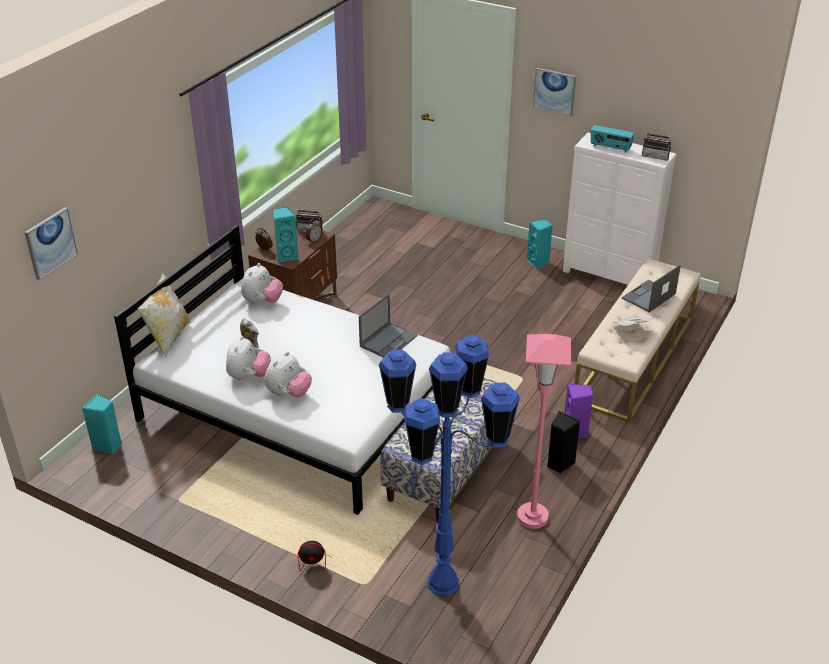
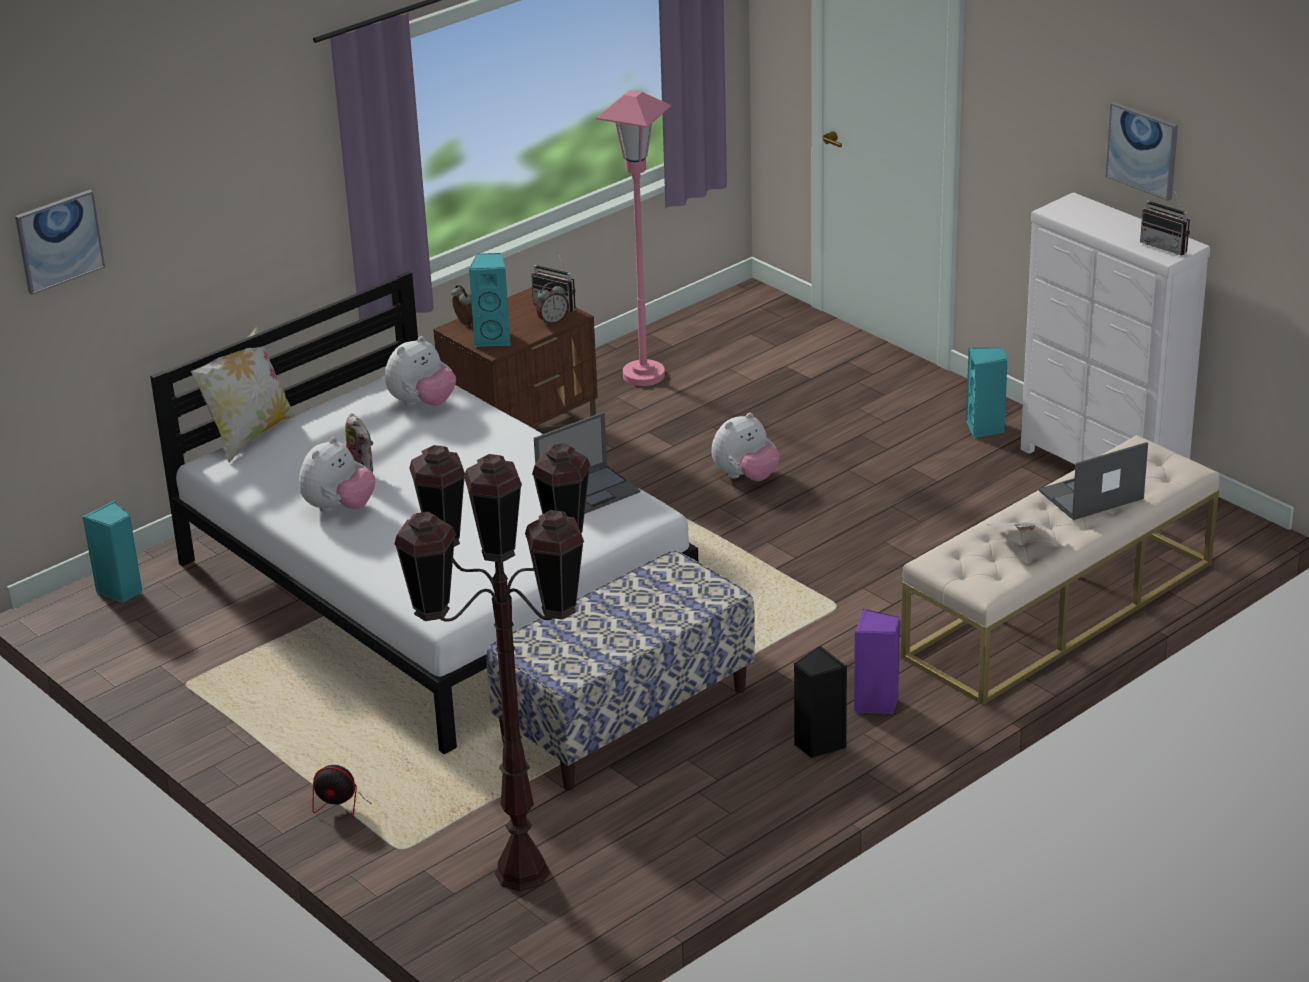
camera: 20 degrees right, 5 degrees down
(289, 393) = (386, 542): plush toy -> plush toy (745, 477)
(442, 583) = (520, 873): blue floor lamp -> brown floor lamp
(532, 517) = (723, 811): pink floor lamp -> pink floor lamp (643, 375)
(554, 91) = (1025, 111): picture -> picture (1142, 150)
(610, 147) = (1094, 222): radio -> none

